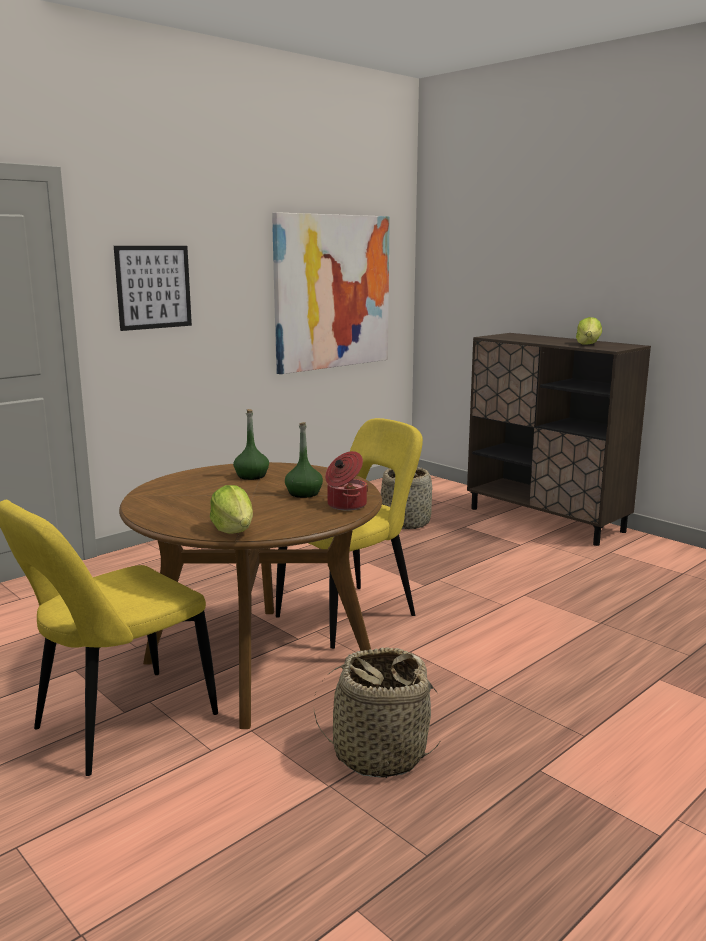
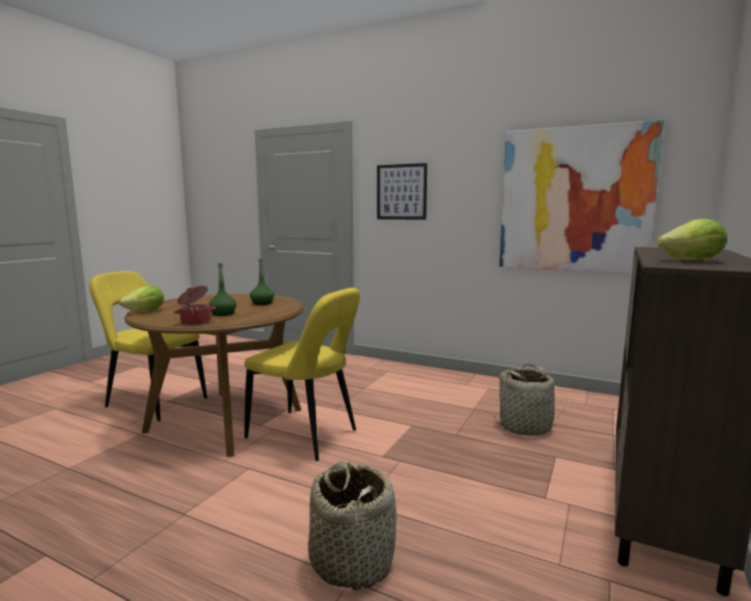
camera: 70 degrees right, 5 degrees down
(379, 753) = (98, 478): basket -> basket (352, 561)

